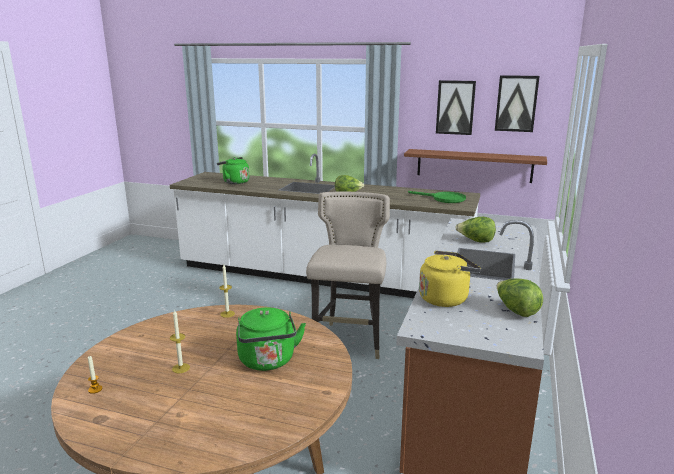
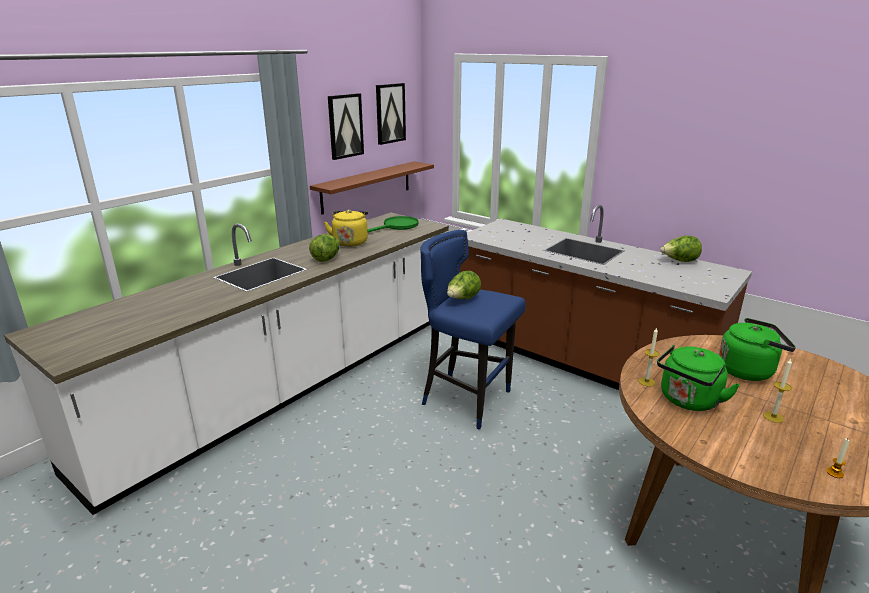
camera: 70 degrees left, 5 degrees up
(234, 182) = (145, 315): green kettle -> green kettle (688, 401)
(349, 341) = (467, 400): beige stool -> blue stool
(445, 298) = (656, 275): yellow kettle -> yellow kettle (350, 242)
(475, 241) = (530, 242): lettuce -> lettuce (463, 299)

